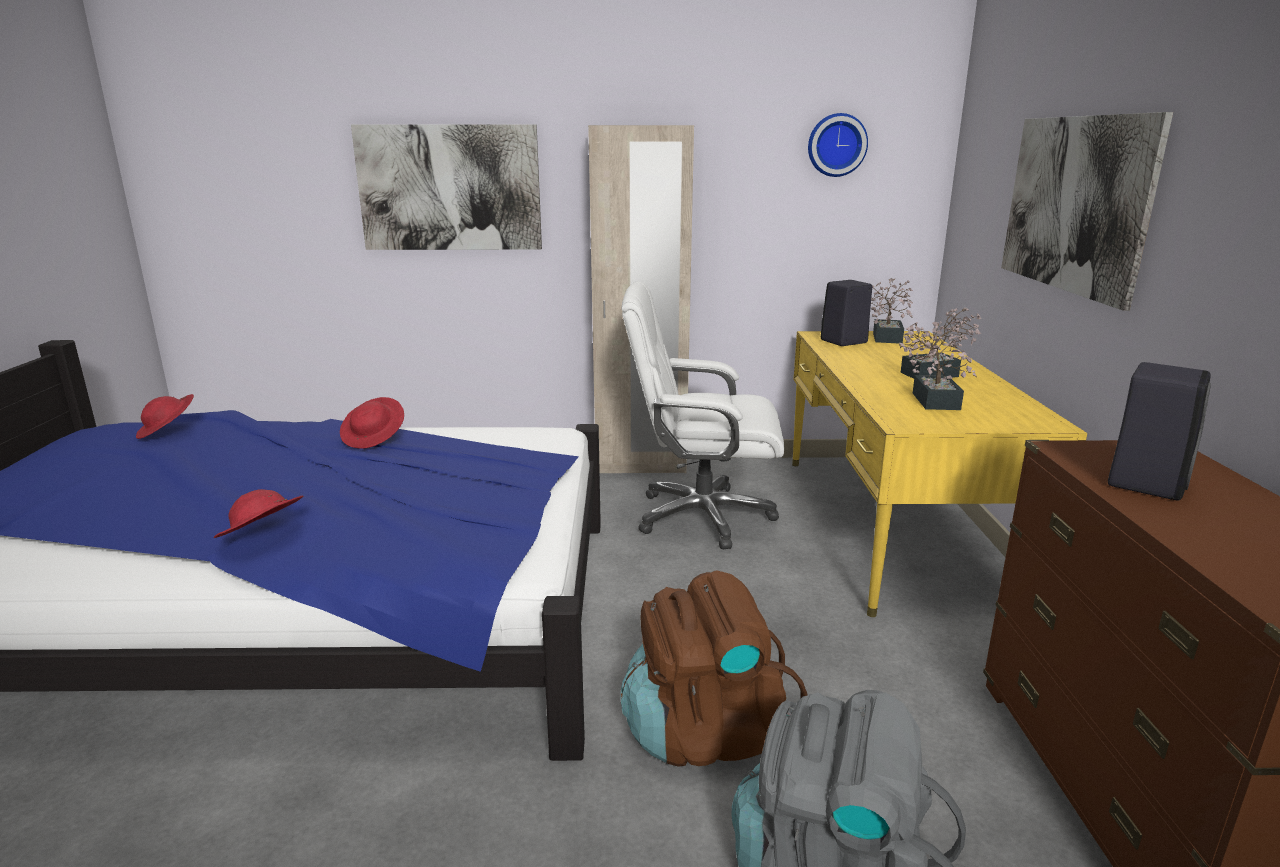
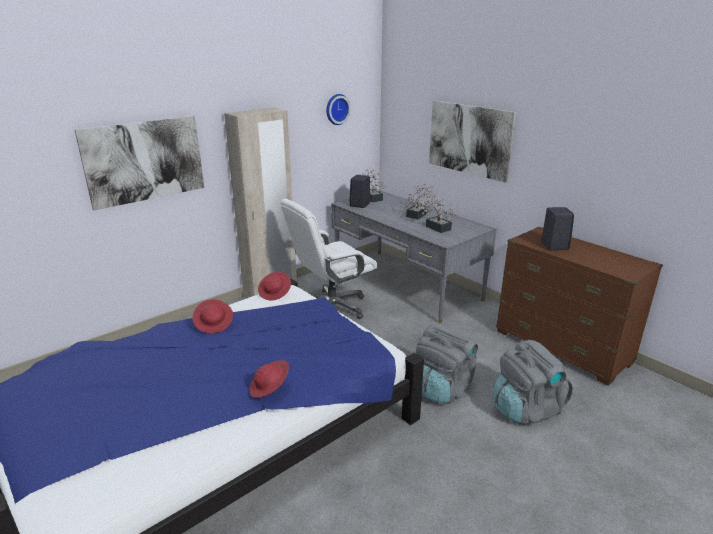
camera: 40 degrees left, 5 degrees up
(168, 431) = (73, 368): red hat -> red hat (275, 293)
(705, 732) = (442, 388): brown backpack -> grey backpack
(893, 525) = (405, 283): yellow desk -> grey desk

